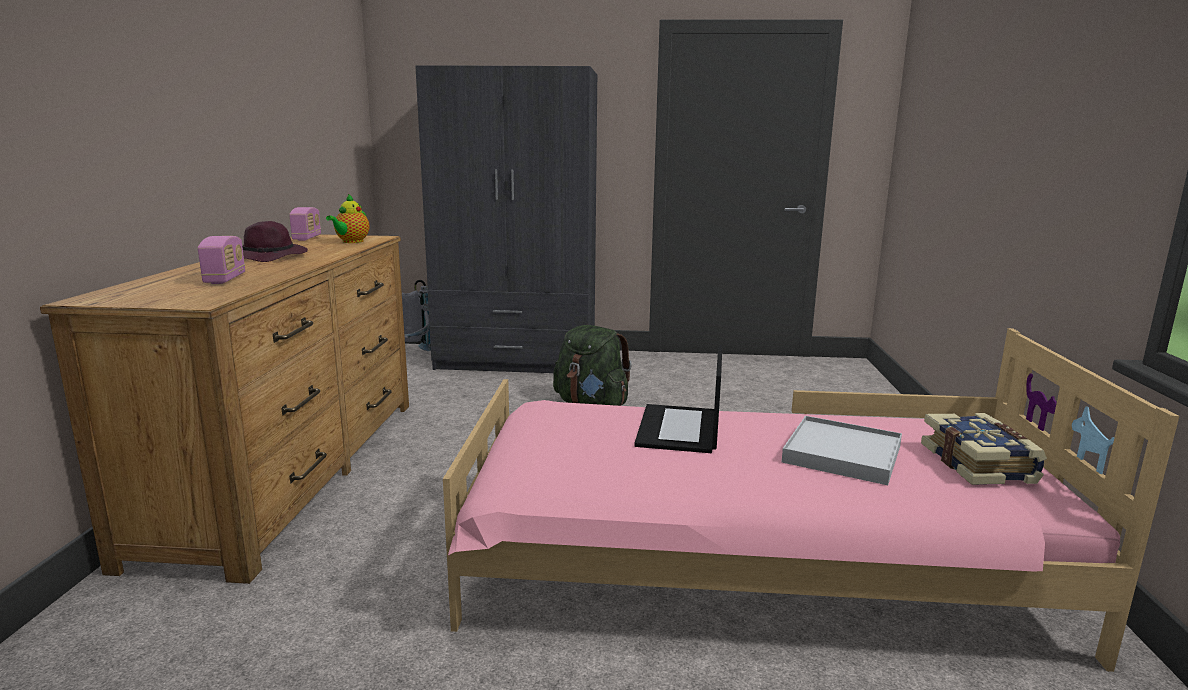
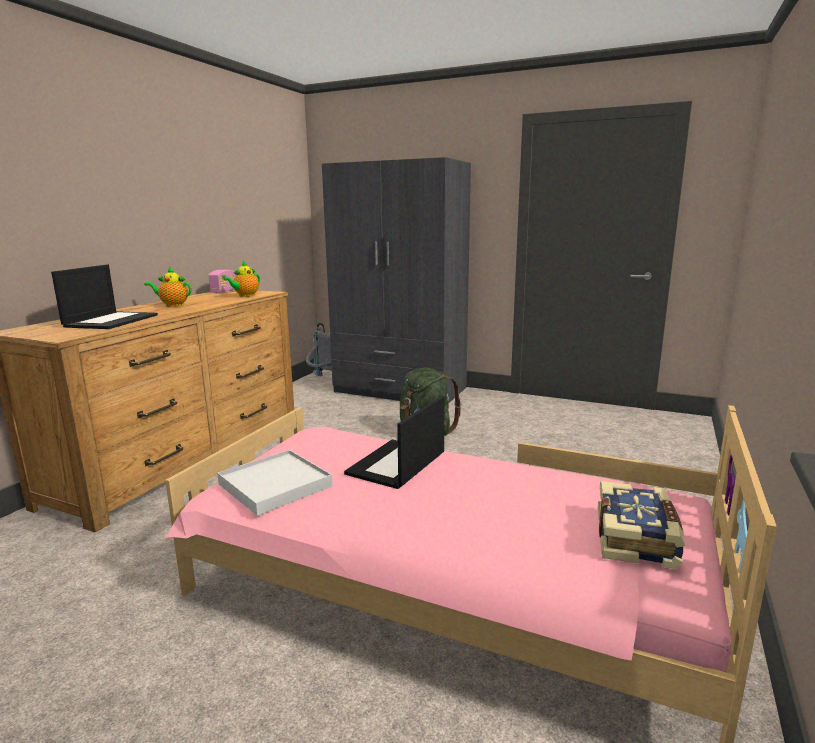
camera: 20 degrees right, 0 degrees up
(225, 279) = (111, 321): radio -> laptop
(270, 256) = (172, 305): purple hat -> teapot
(841, 454) = (510, 507): white tray -> white tray (275, 485)

